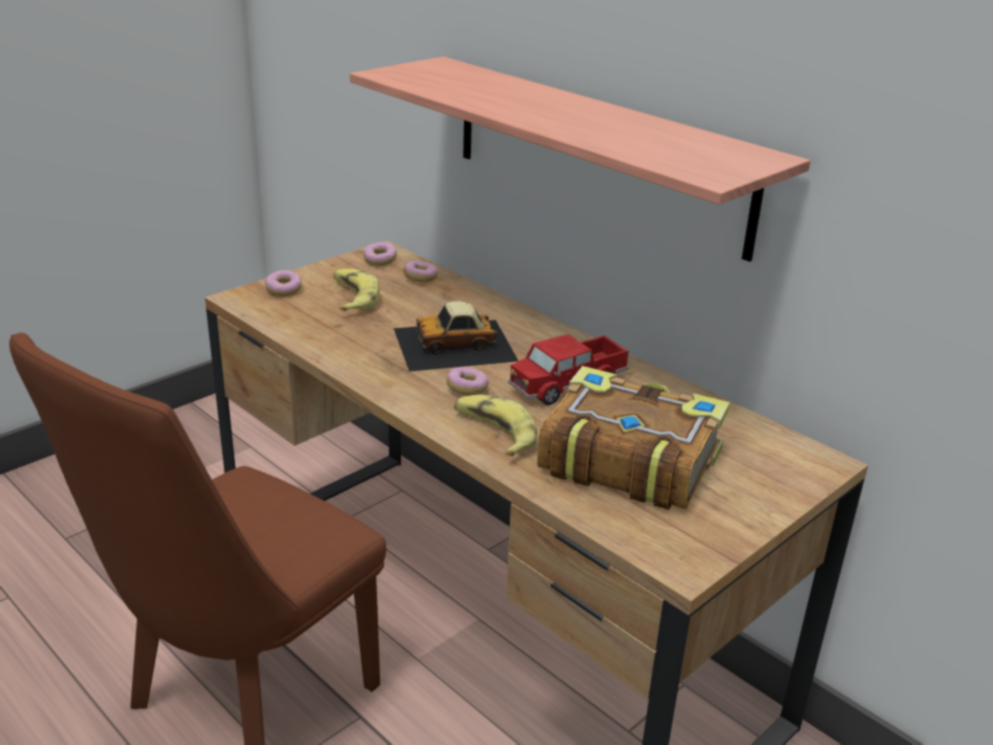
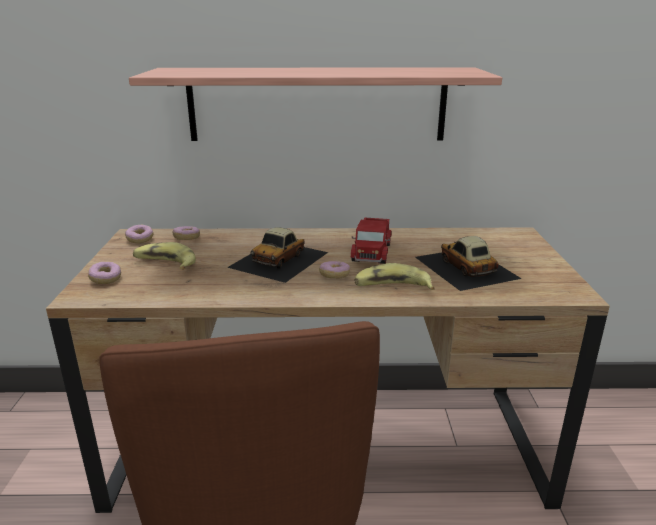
camera: 45 degrees left, 5 degrees down
(627, 459) = (465, 267): book -> toy car

